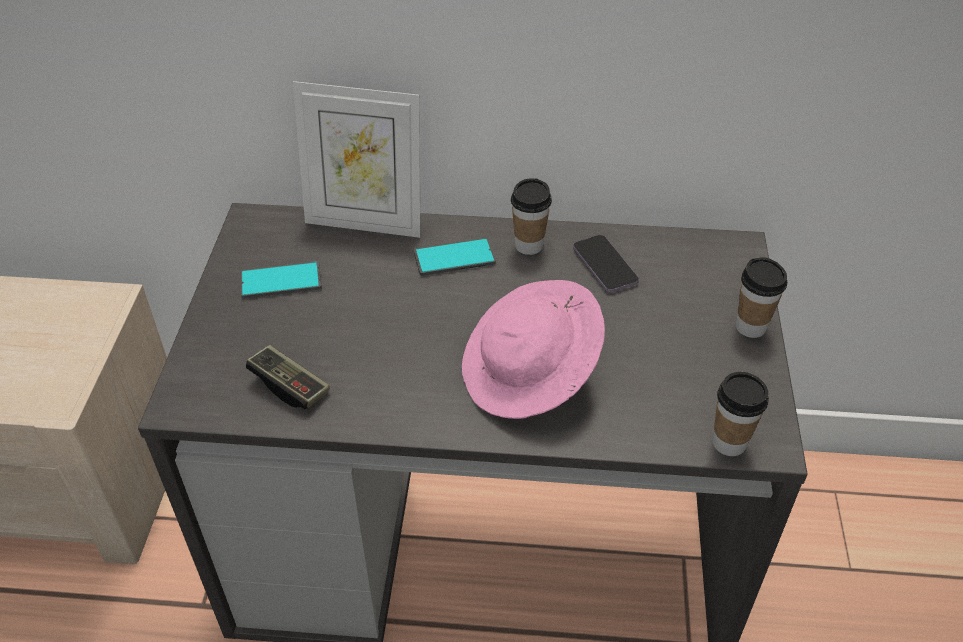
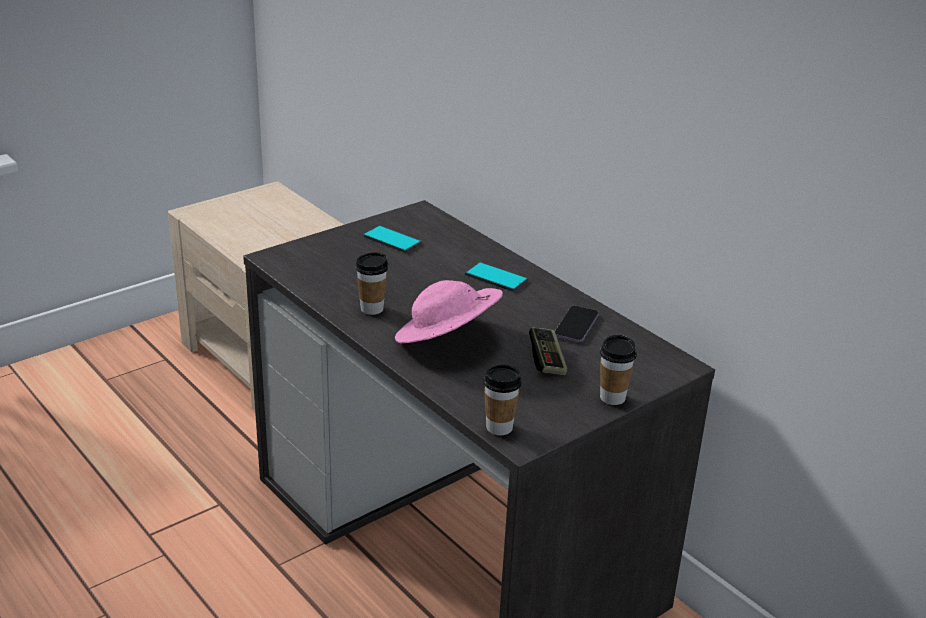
camera: 45 degrees right, 15 degrees down
(289, 386) = (327, 278): game controller -> game controller (547, 360)
(365, 222) = (476, 240): picture frame -> none
(529, 245) = (548, 295): cup -> cup (372, 309)

